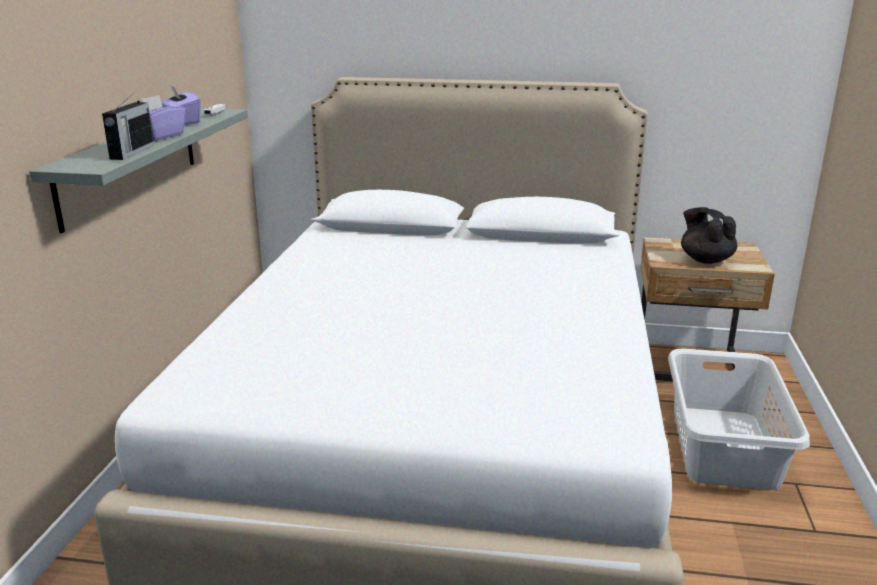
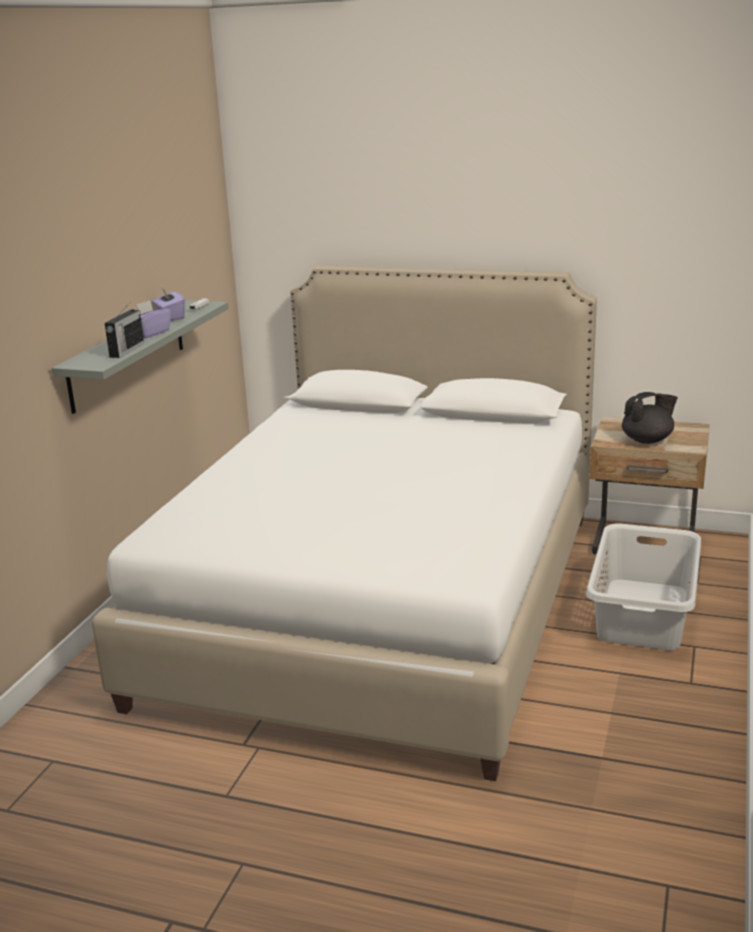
camera: 10 degrees right, 0 degrees up
(705, 260) = (647, 440): black teapot -> black teapot turned 90 degrees clockwise

